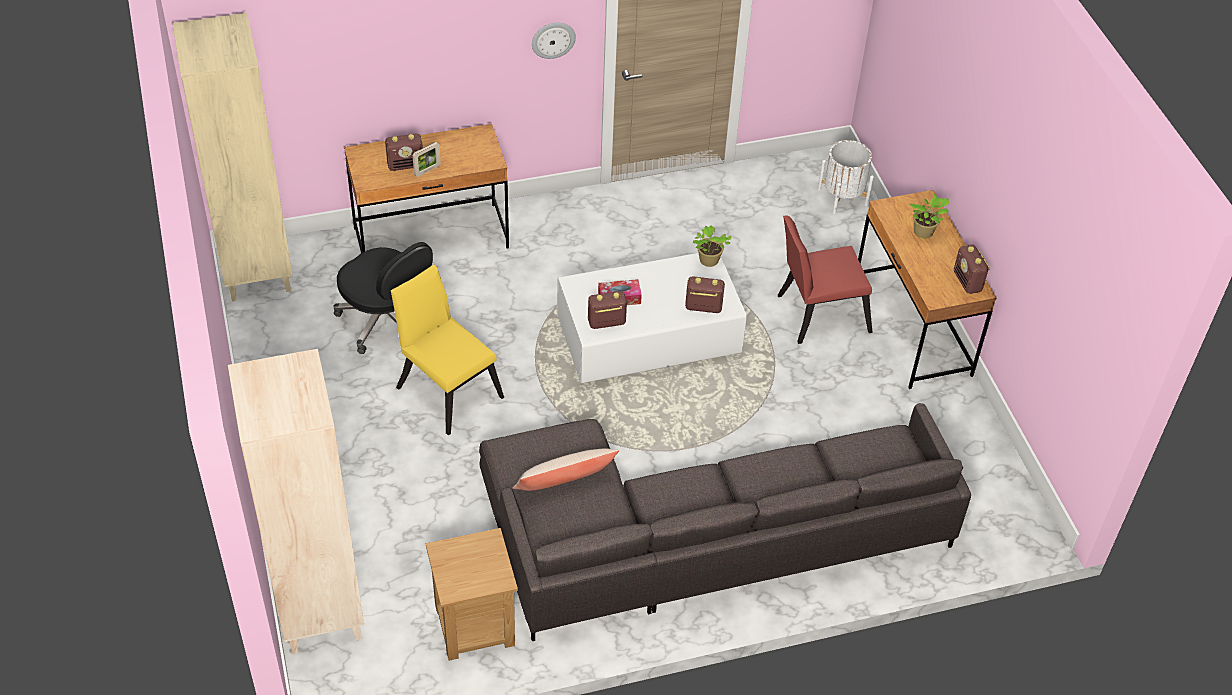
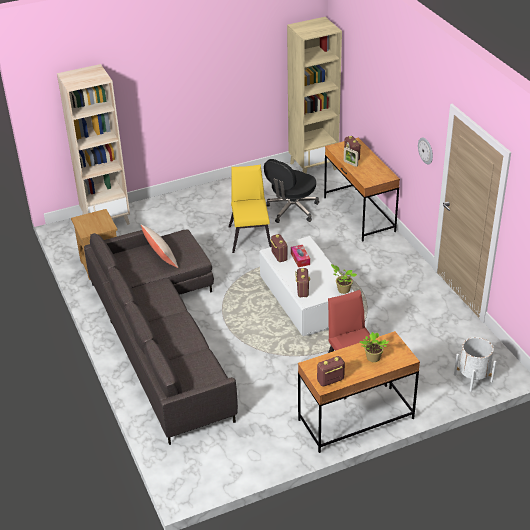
camera: 85 degrees right, 10 degrees down
(446, 388) = (250, 235): yellow chair -> yellow chair turned 45 degrees counterclockwise

